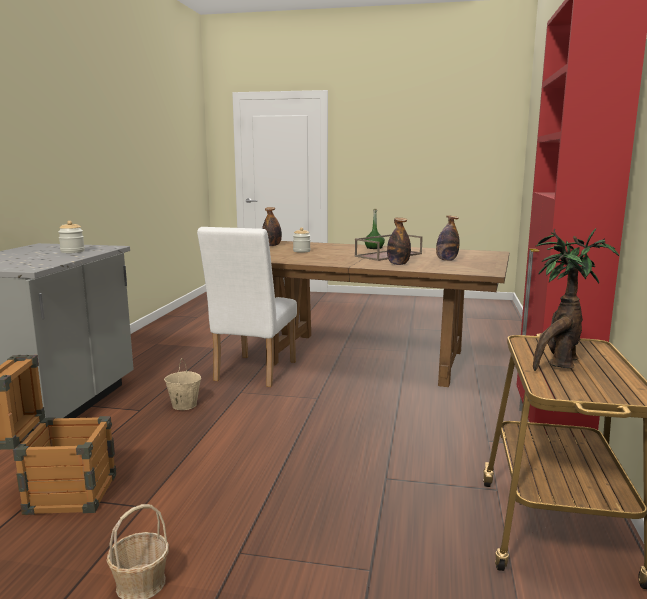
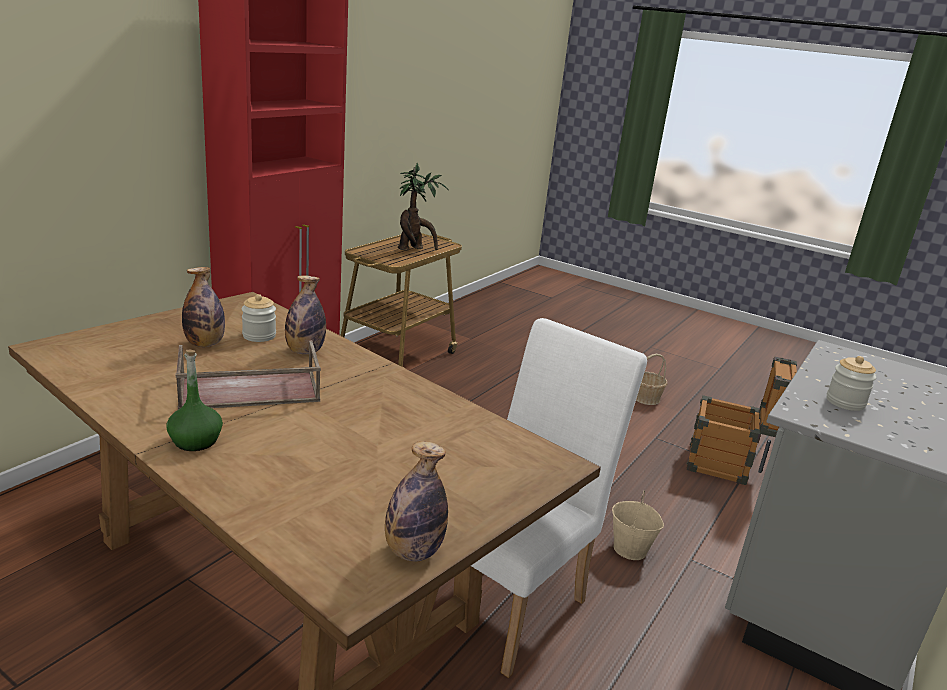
camera: 160 degrees left, 10 degrees up
(301, 251) = (385, 467): jar -> jar (259, 336)

